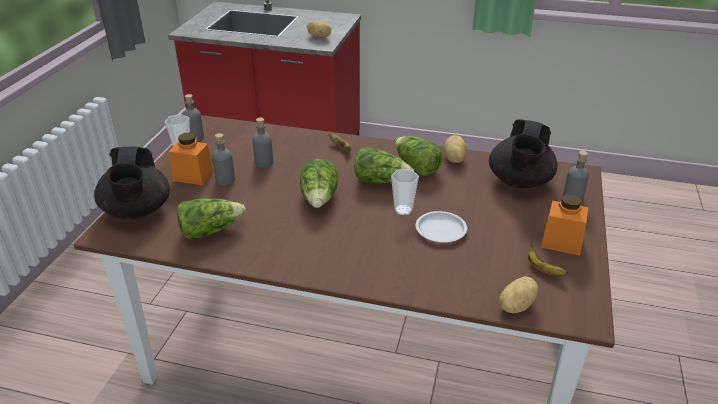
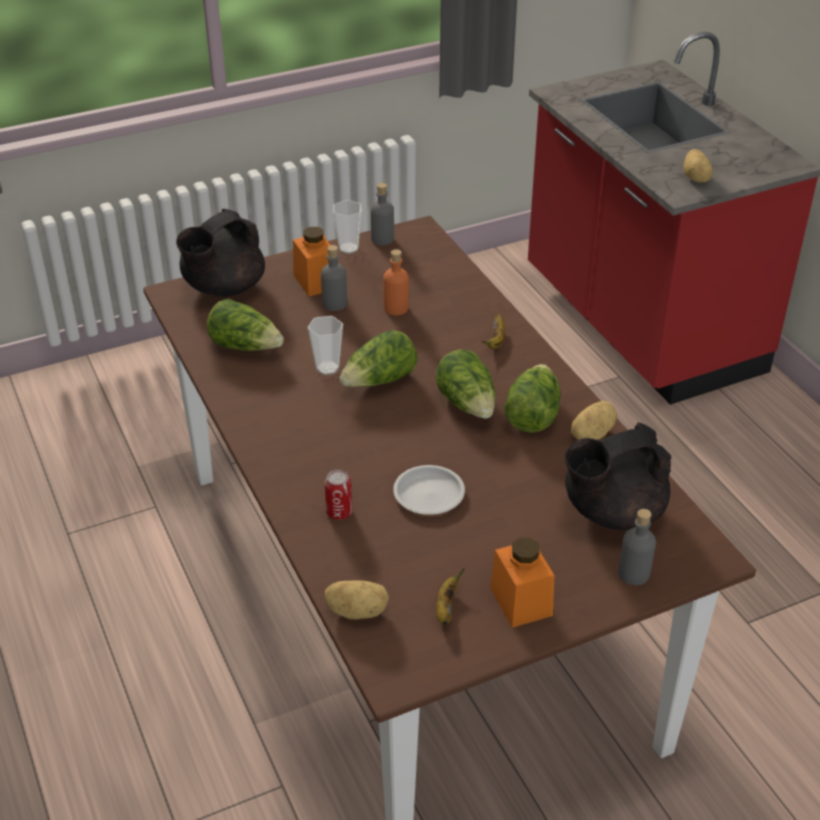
camera: 50 degrees right, 5 degrees up
(264, 163) = (396, 308): grey bottle -> orange bottle
(403, 210) = (432, 448): cup -> cup (327, 368)
(418, 270) = (339, 512): none -> can

